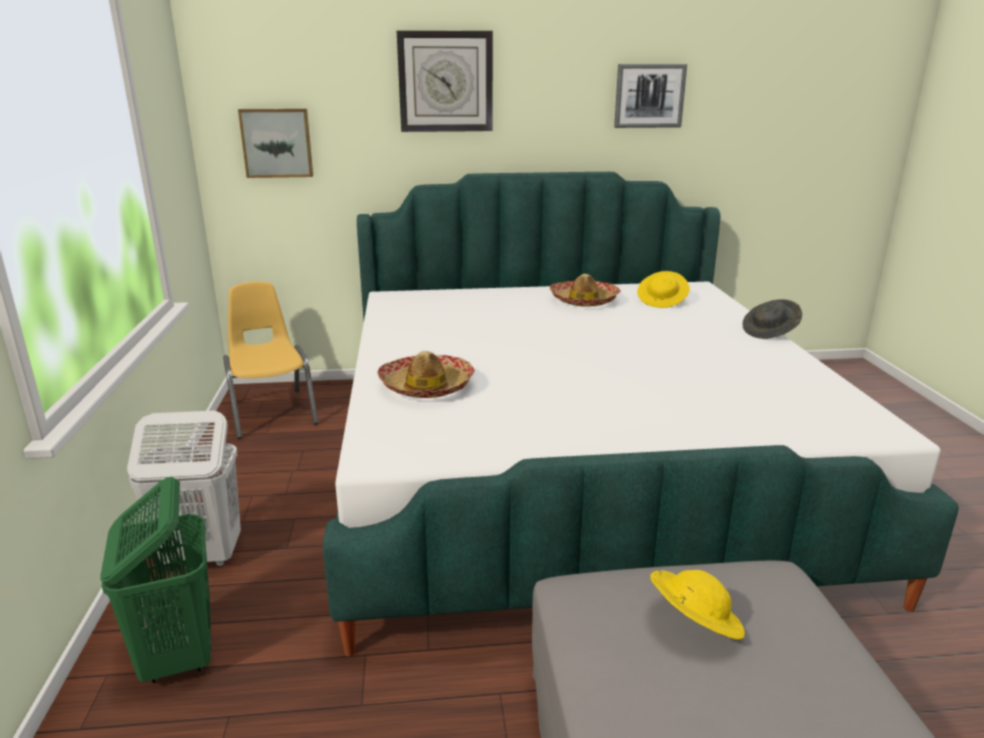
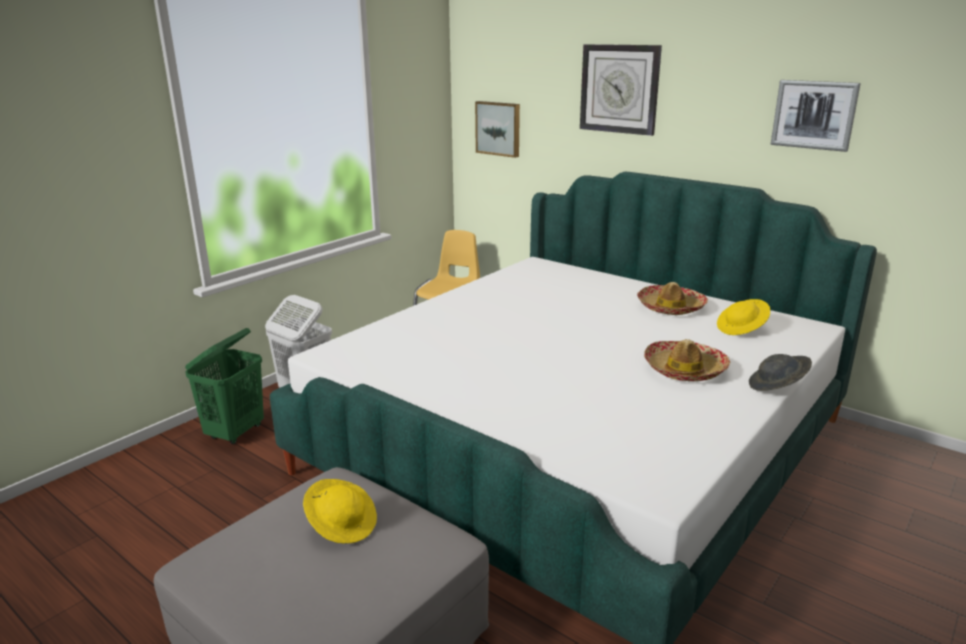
camera: 45 degrees right, 0 degrees up
(427, 386) = (427, 328): hat -> hat (684, 370)

